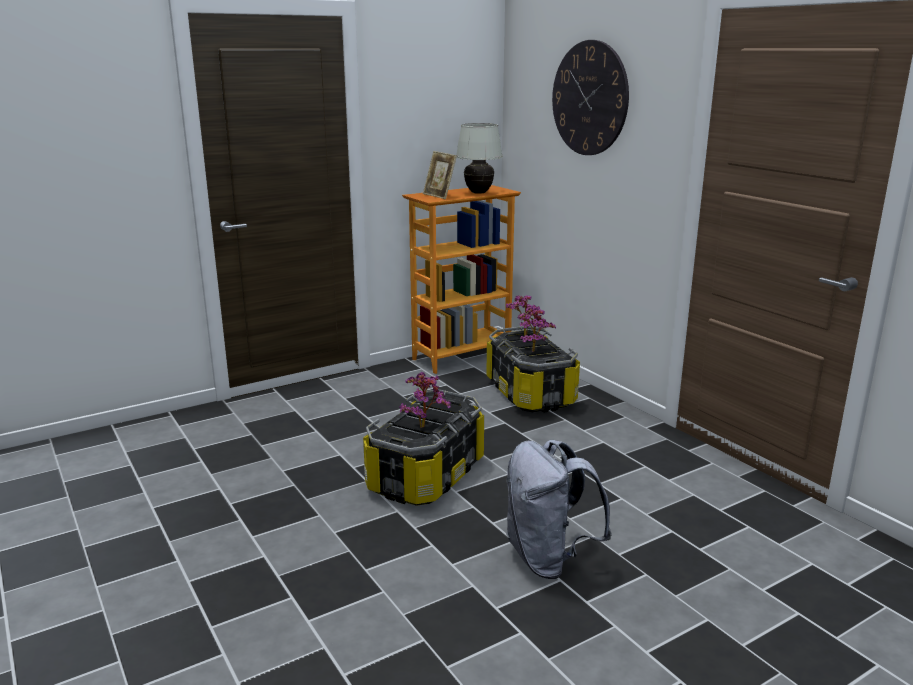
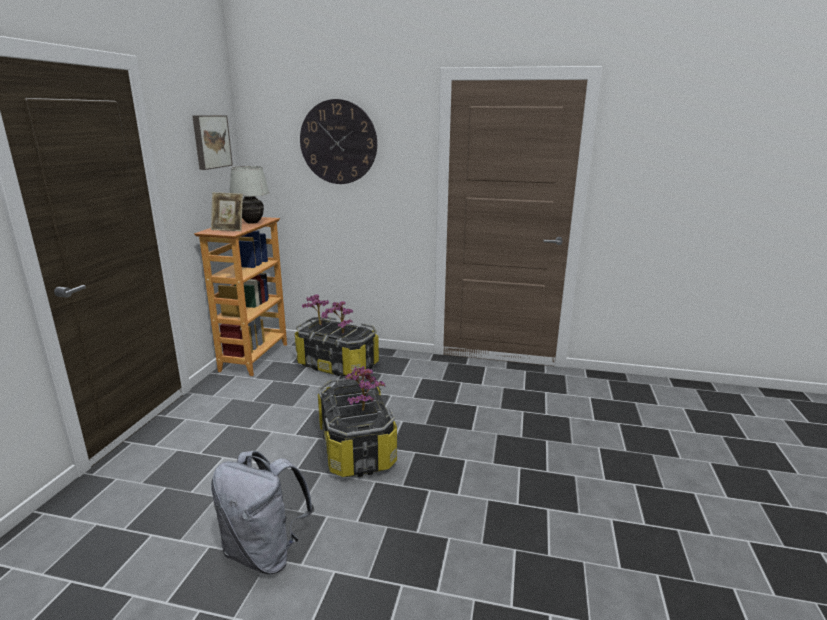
camera: 45 degrees left, 0 degrees up
(452, 92) = (210, 141): none -> picture
(549, 559) = (497, 459): grey backpack -> grey backpack (265, 552)

